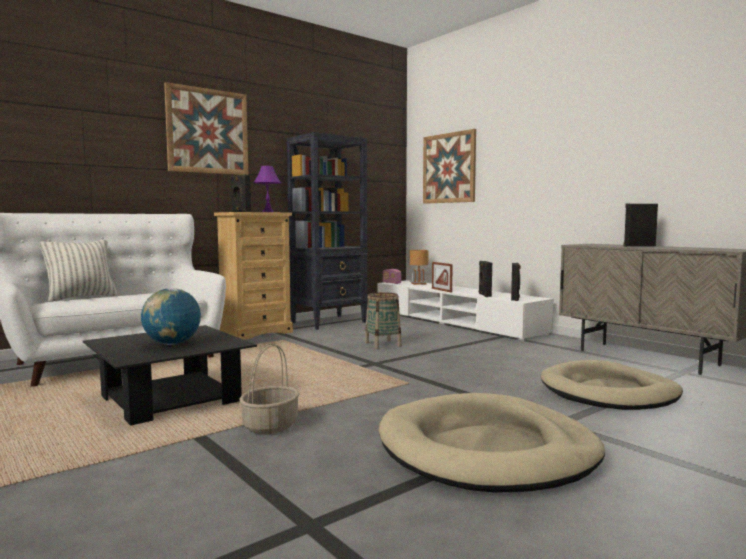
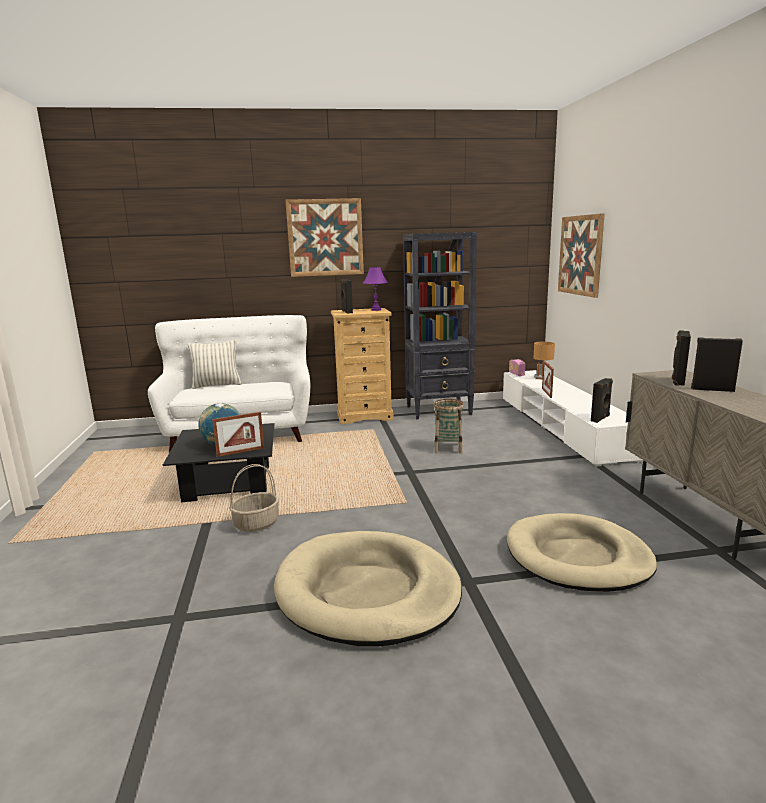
camera: 30 degrees right, 10 degrees up
(211, 346) = (240, 452): none -> picture frame
(484, 295) = (577, 407): black speaker -> black speaker (677, 381)

